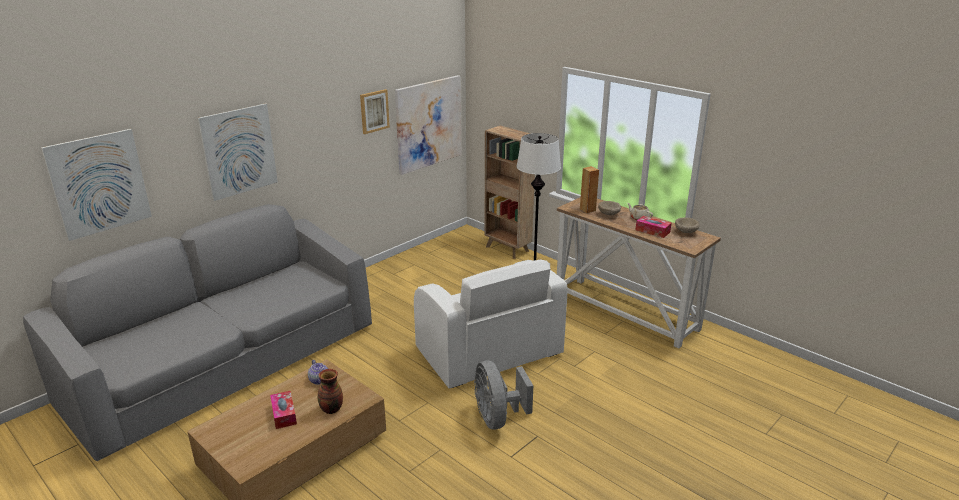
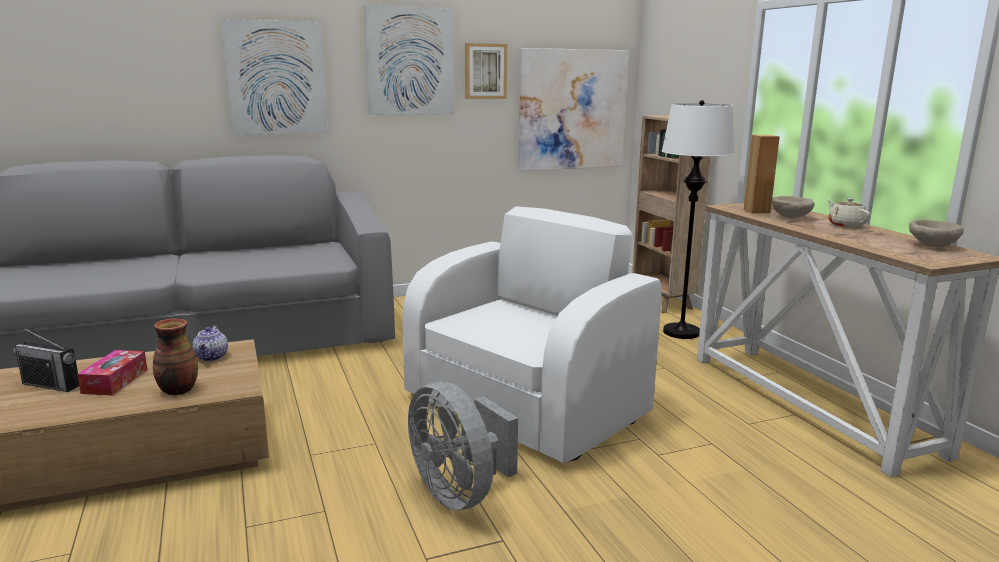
camera: 25 degrees right, 10 degrees down
(99, 184) = (78, 73): picture -> picture (410, 61)
(247, 429) = (51, 385): none -> radio
(488, 353) = (527, 406): white armchair -> white armchair turned 135 degrees counterclockwise
(497, 418) = (460, 493): grey fan -> grey fan turned 45 degrees counterclockwise
(652, 231) = (860, 238): tissue box -> none

